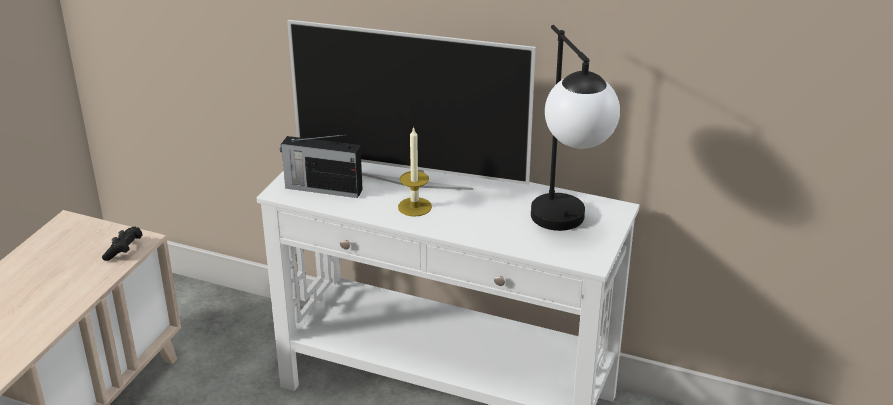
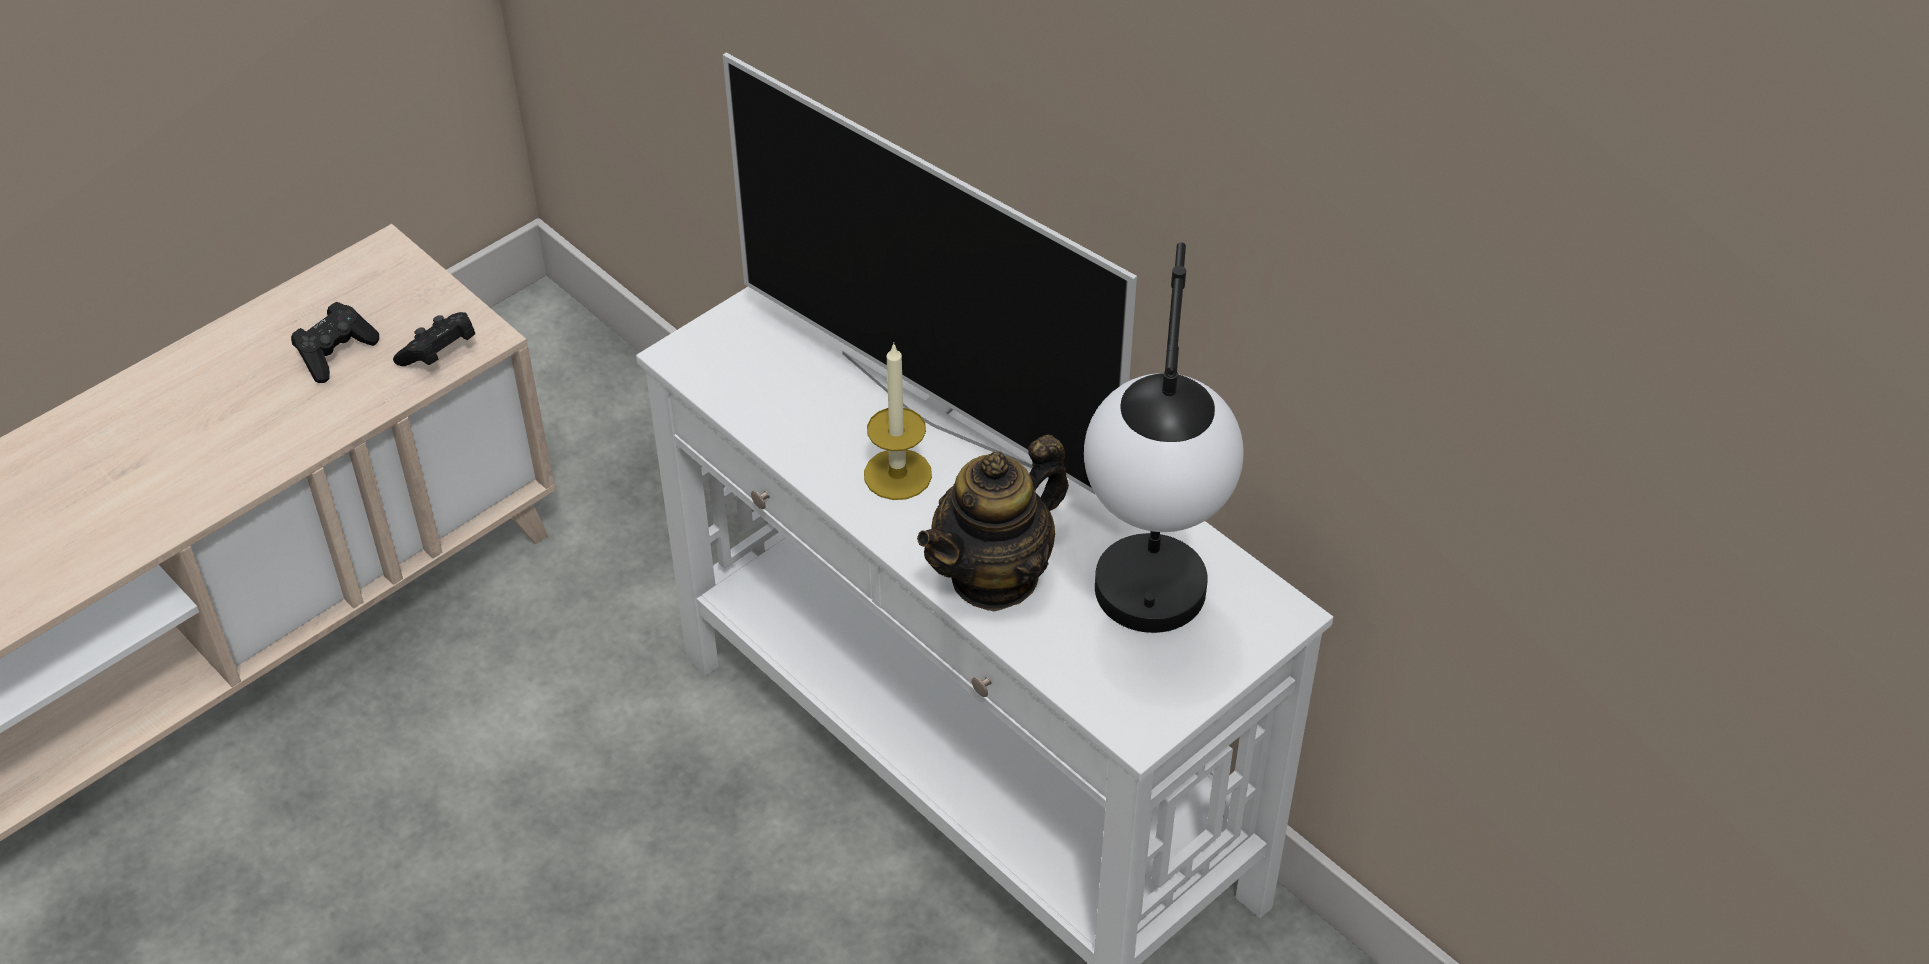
camera: 25 degrees right, 15 degrees up
(67, 265) = (336, 353): none -> black game controller
(322, 188) = (761, 372): radio -> none
(487, 229) = (995, 576): none -> teapot

